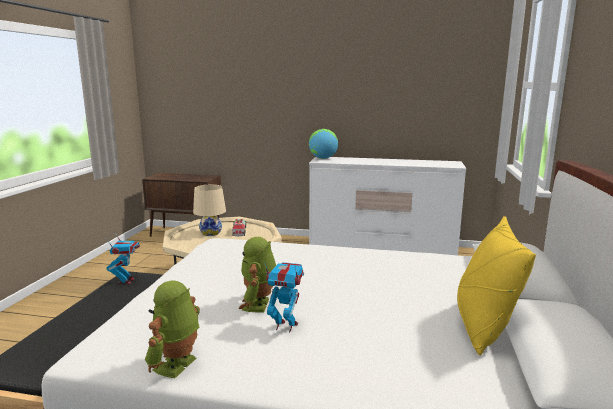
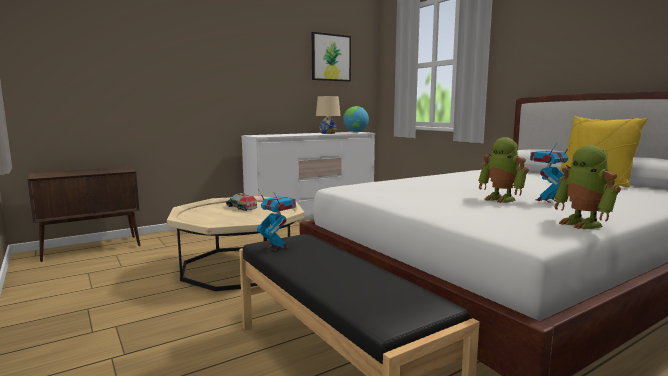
camera: 45 degrees left, 5 degrees down
(211, 233) = (216, 213): beige table lamp -> beige table lamp (328, 133)
(323, 158) = (255, 135): globe -> globe (355, 132)
(432, 72) = (331, 57): none -> picture

